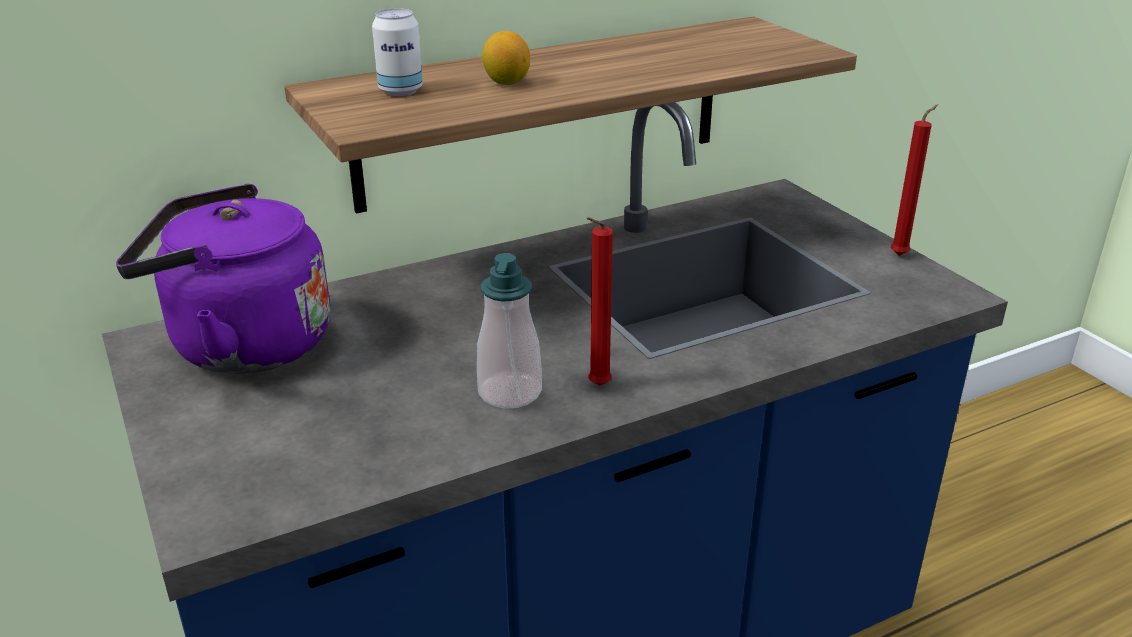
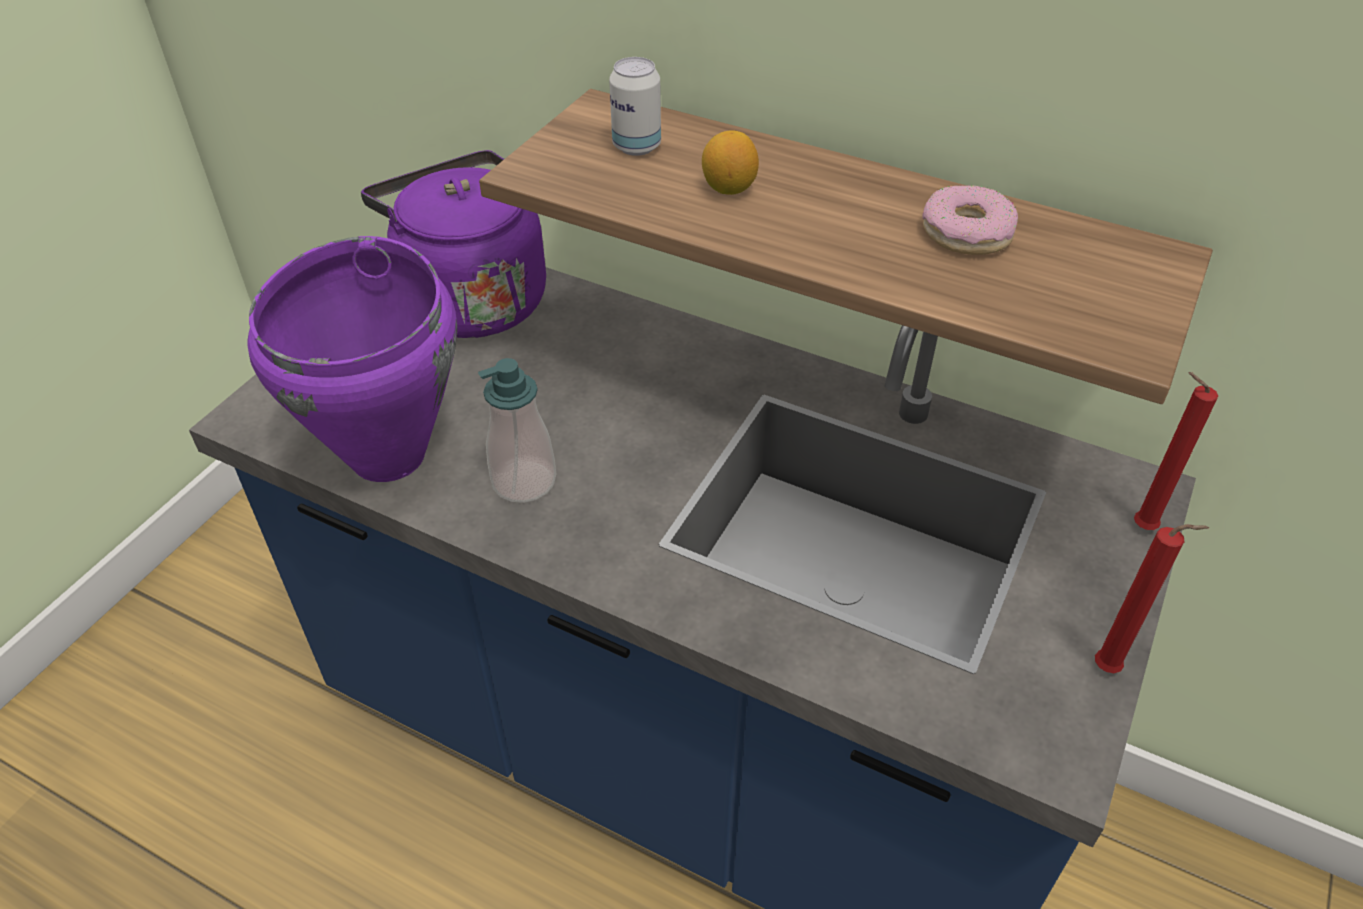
camera: 55 degrees right, 15 degrees up
(386, 450) = (390, 455): none -> purple cooking pot
(596, 387) = (578, 532): red candle -> red candle (1139, 526)
(660, 49) = (967, 233): none -> donut

